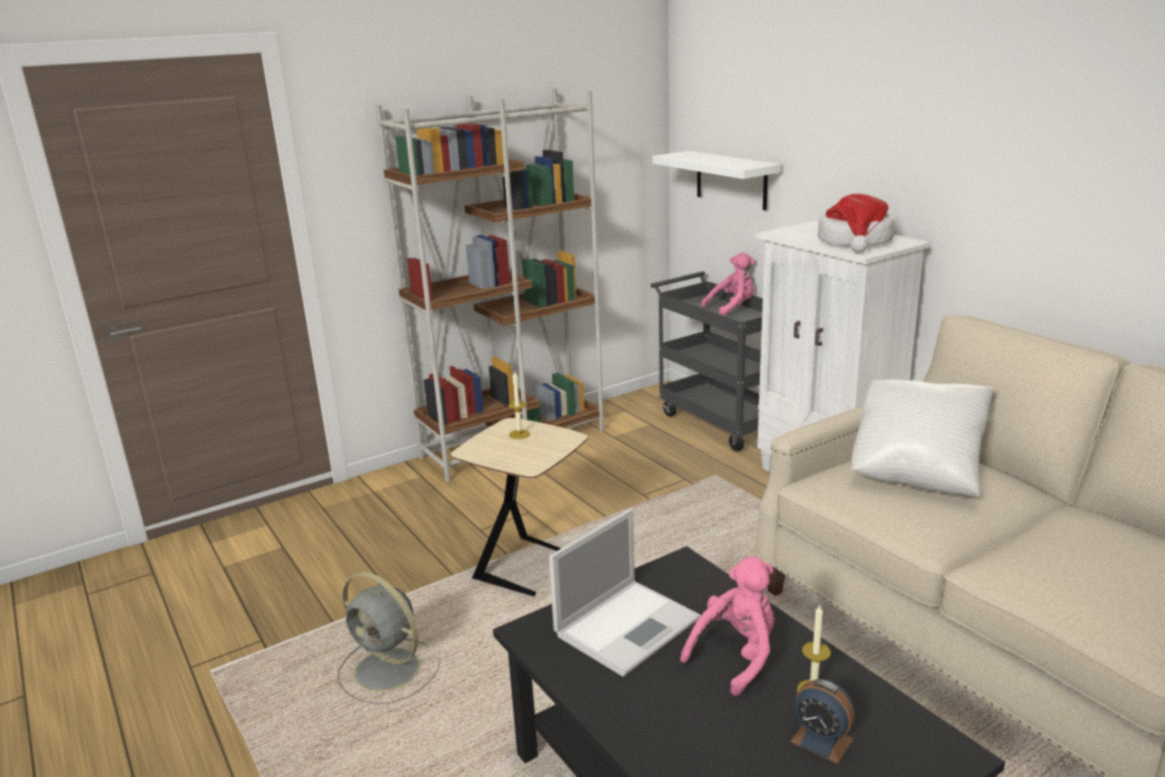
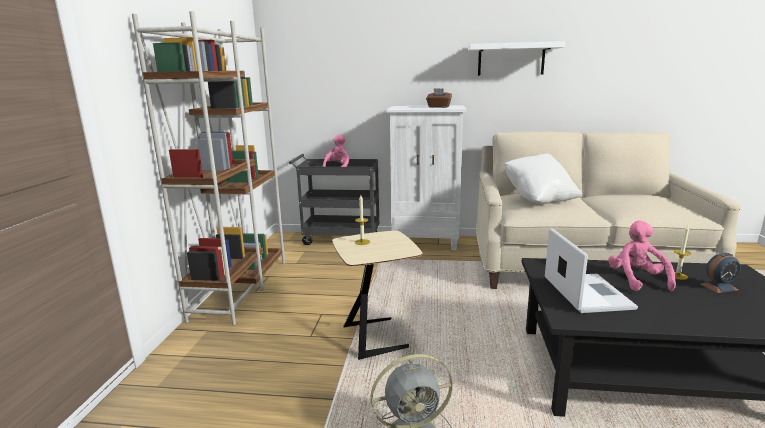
camera: 50 degrees left, 5 degrees down
(731, 180) = (319, 94): white shelf -> white shelf (511, 59)
(855, 241) = (438, 107): hat -> brown tissue box

